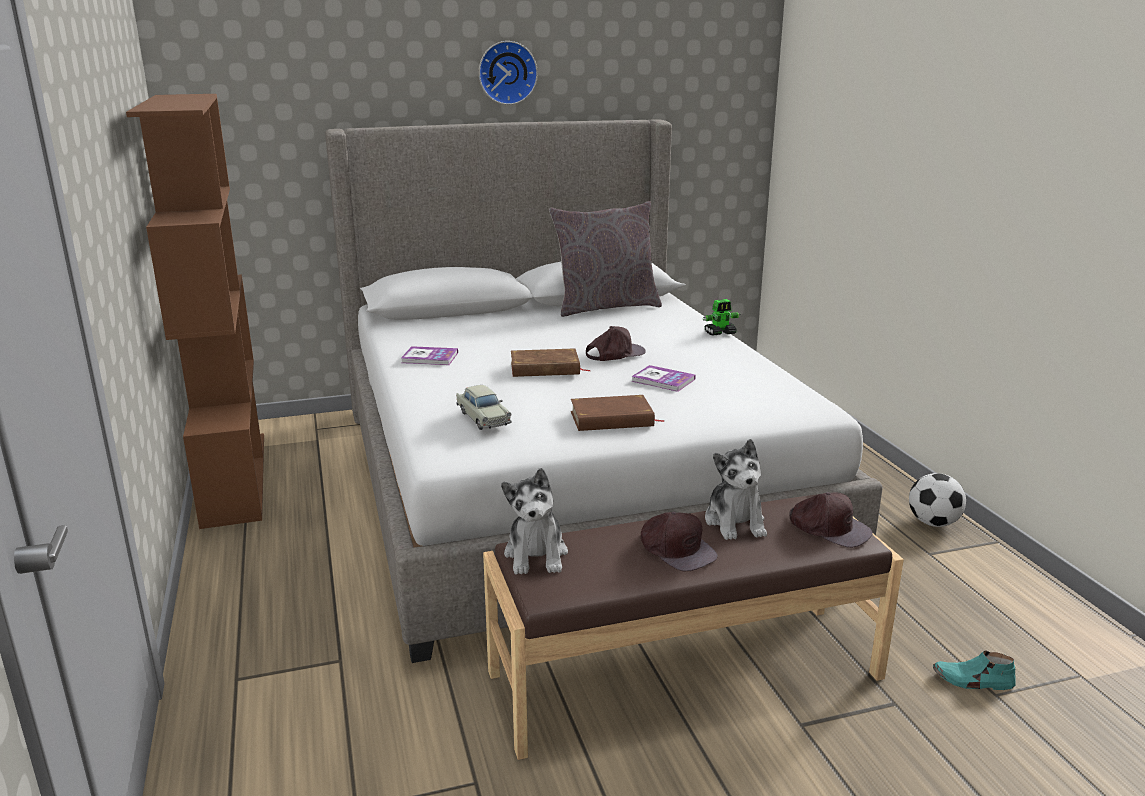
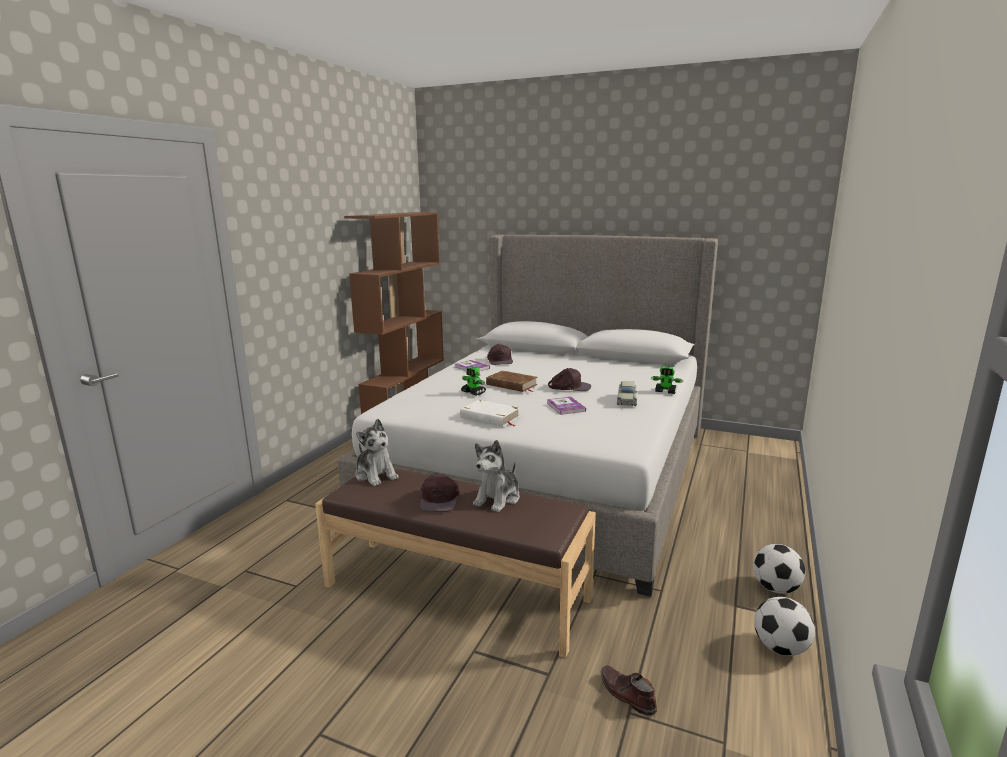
camera: 40 degrees right, 5 degrees down
(483, 417) = (428, 398): beige toy car -> beige toy car (627, 400)
(507, 72) = (609, 203): wall clock -> none
(525, 392) = (473, 392): none -> toy robot
(536, 554) = (376, 475): plush toy -> plush toy turned 75 degrees counterclockwise
(605, 307) = (624, 363): grey pillow -> none
(612, 419) = (490, 417): brown book -> white book
(829, 527) = (545, 523): brown cap -> brown cap (500, 360)
(973, 681) = (626, 694): turquoise shoe -> brown shoe
(1005, 574) = (780, 648): none -> football

